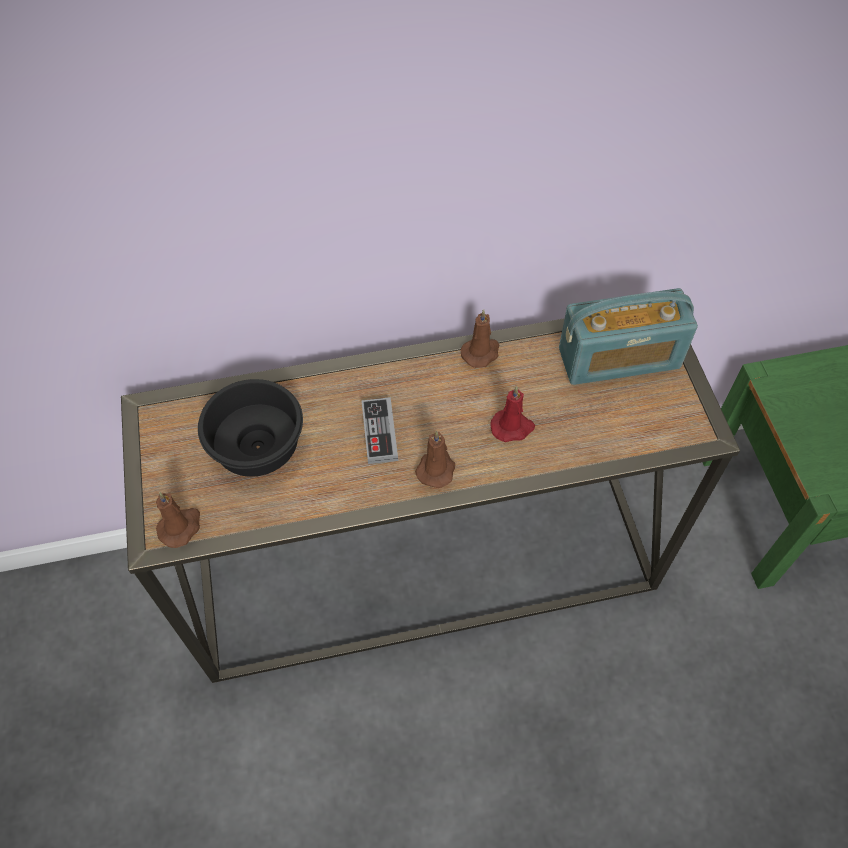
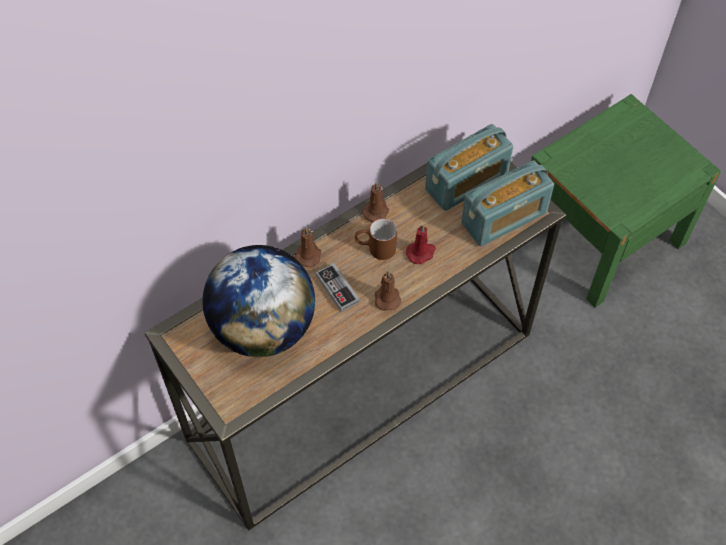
camera: 25 degrees left, 0 degrees up
(181, 527) = (241, 400): brown candle -> brown candle (308, 255)
(261, 446) = (263, 328): black bowl -> globe
(455, 399) = (375, 248): none -> brown mug
(648, 423) = (504, 218): none -> radio

